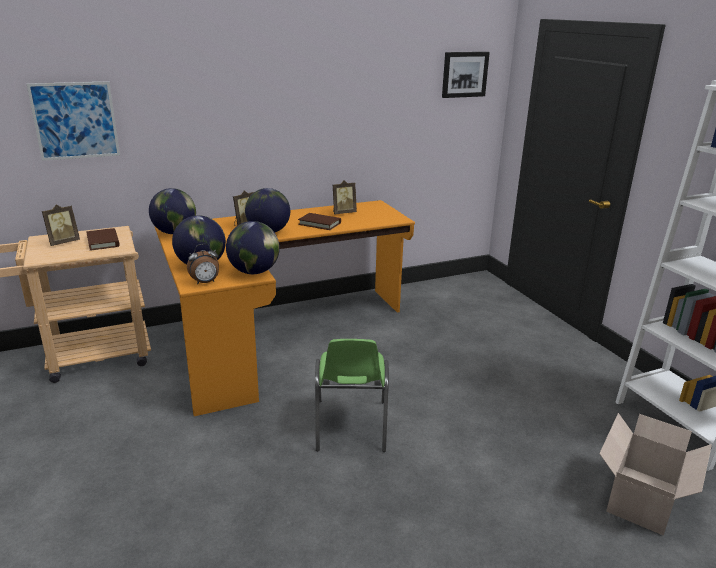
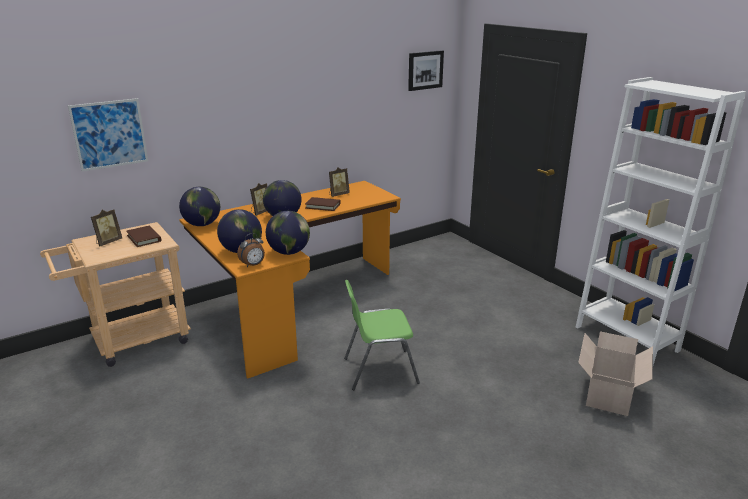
camera: 10 degrees left, 0 degrees up
(350, 426) = (379, 370): green chair -> green chair turned 90 degrees clockwise

